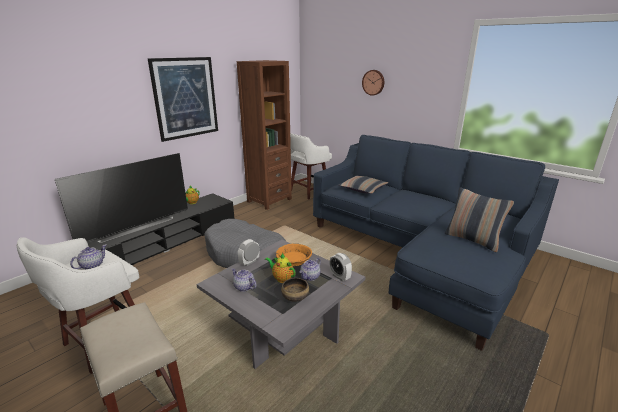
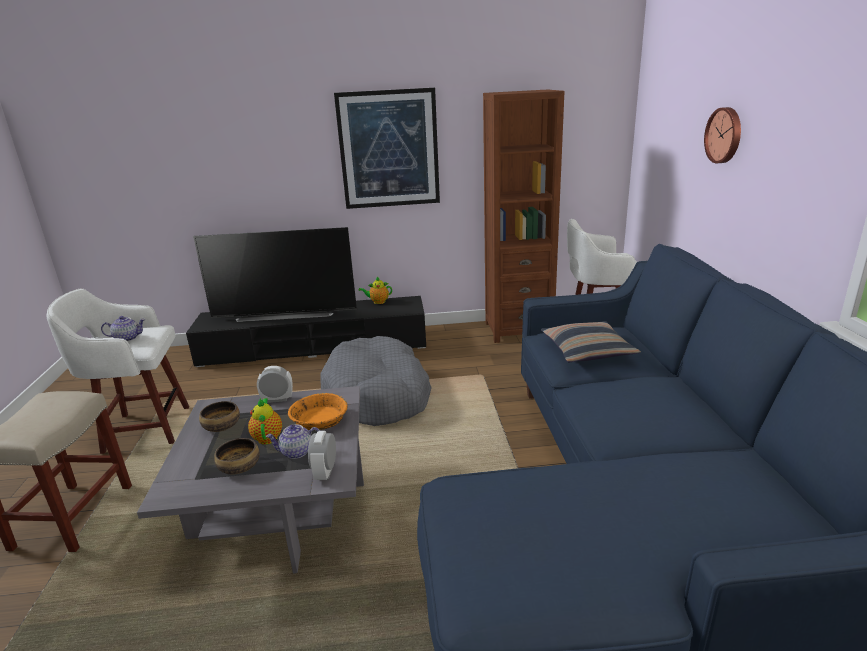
camera: 45 degrees right, 0 degrees up
(244, 287) = (221, 426): teapot -> bowl
(472, 240) = (591, 528): pillow -> none

